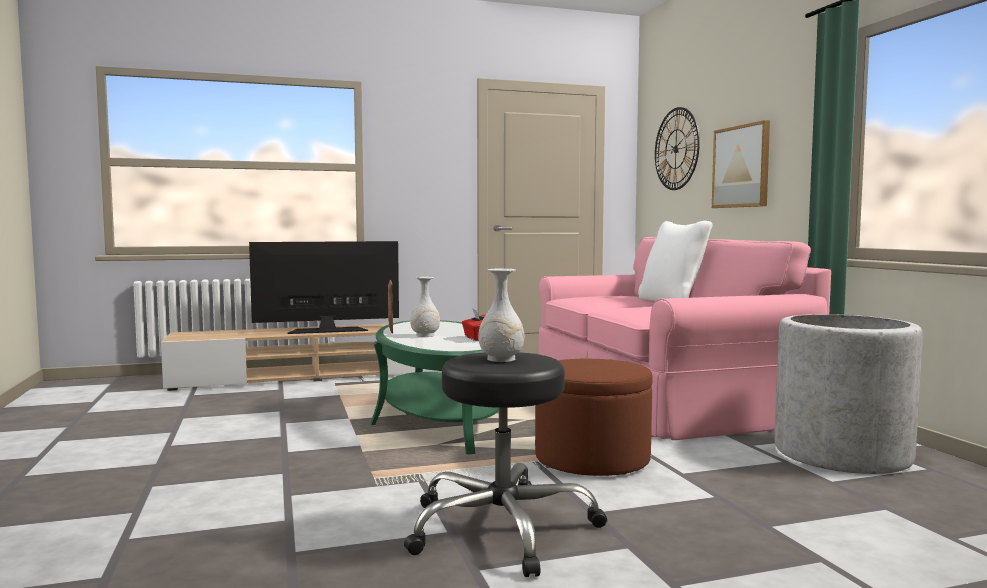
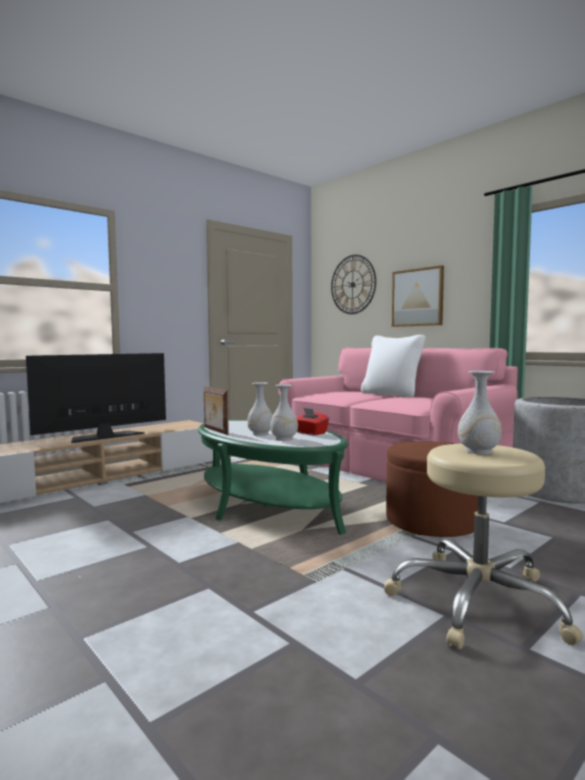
camera: 25 degrees left, 0 degrees up
(434, 341) = (284, 439): none -> white vase
(501, 529) = (477, 601): black stool -> beige stool

